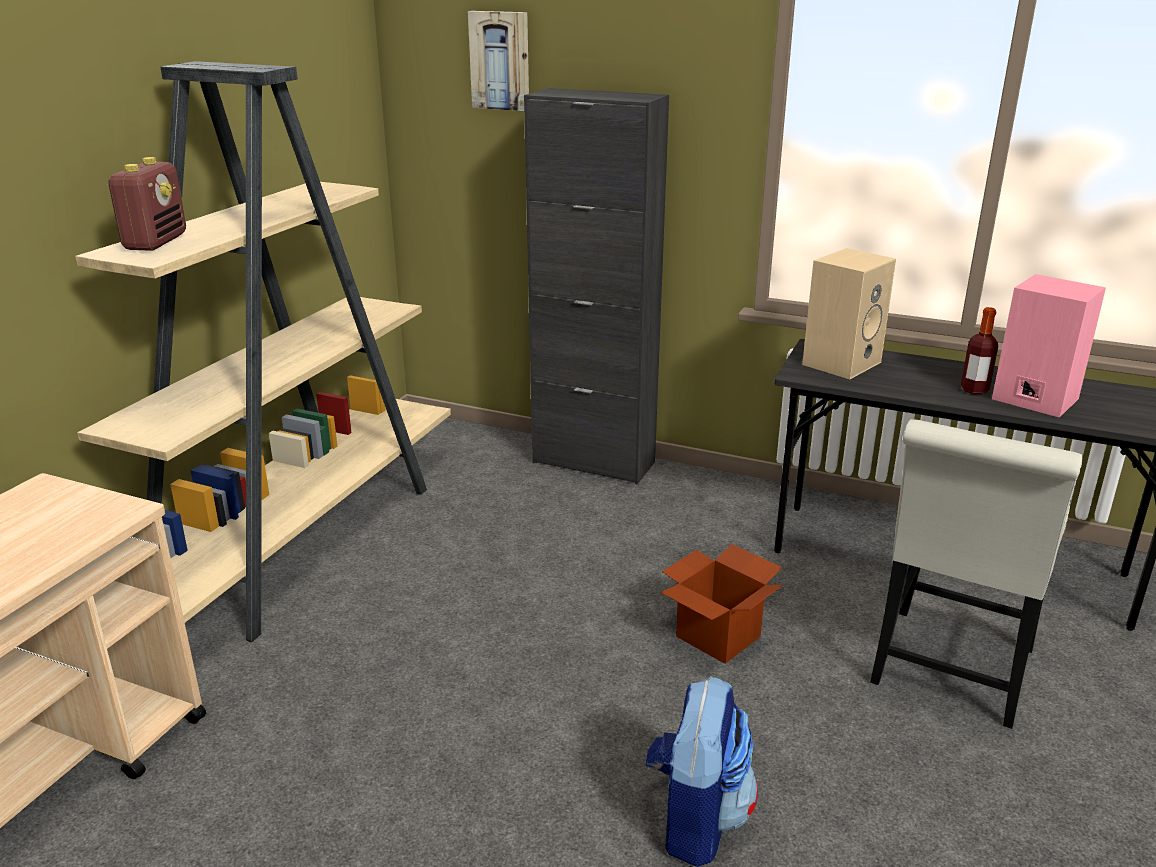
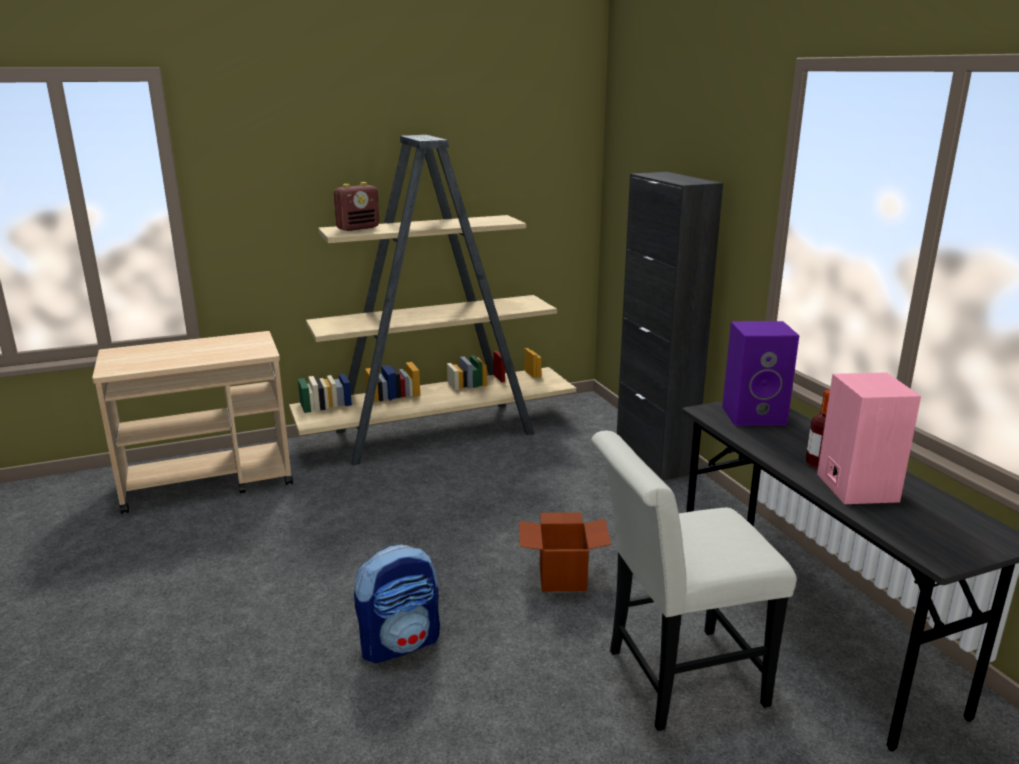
camera: 45 degrees right, 5 degrees down
(501, 60) = (651, 150): picture -> none
(841, 362) = (755, 415): beige speaker -> purple speaker

